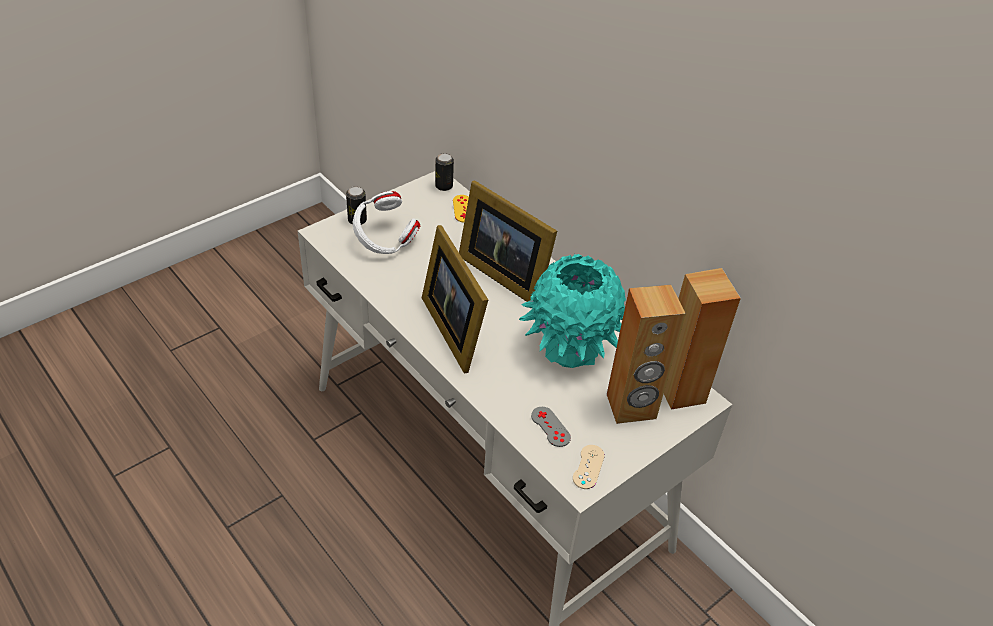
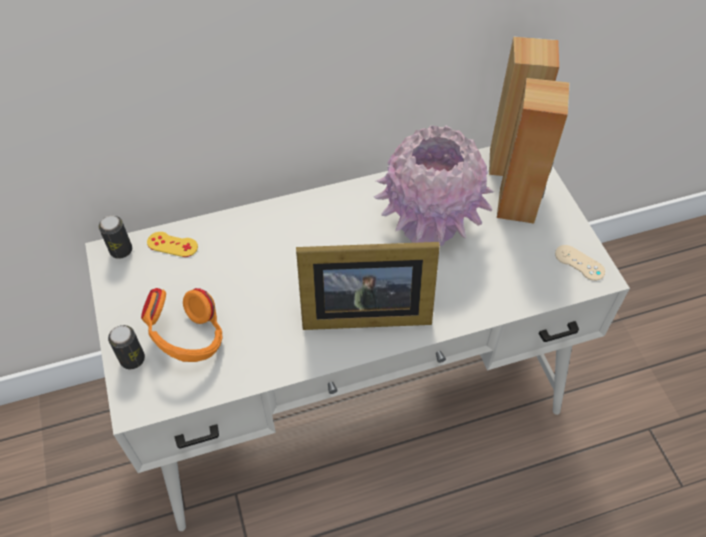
camera: 65 degrees left, 10 degrees up
(385, 242) = (189, 340): white headphones -> orange headphones
(504, 272) = (296, 241): picture frame -> none
(550, 427) = (524, 275): grey game controller -> none
(570, 349) = (429, 224): turquoise vase -> pink vase

